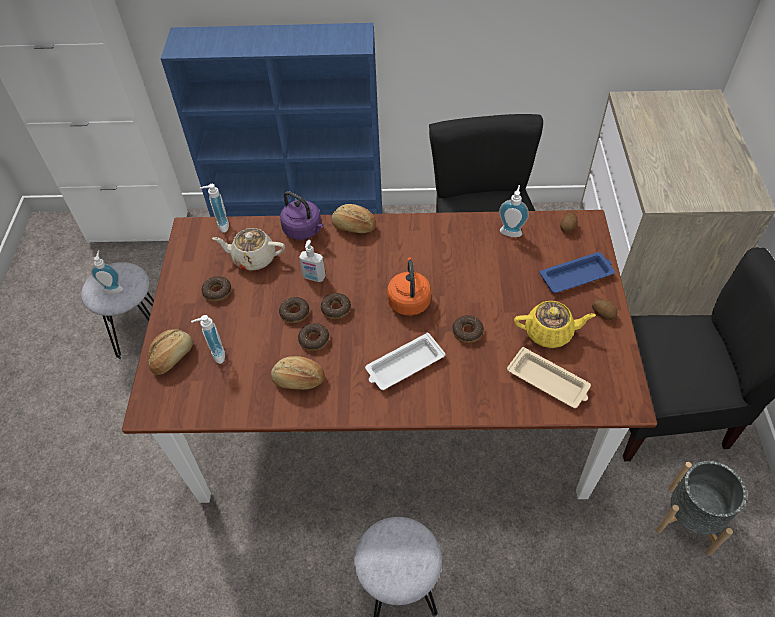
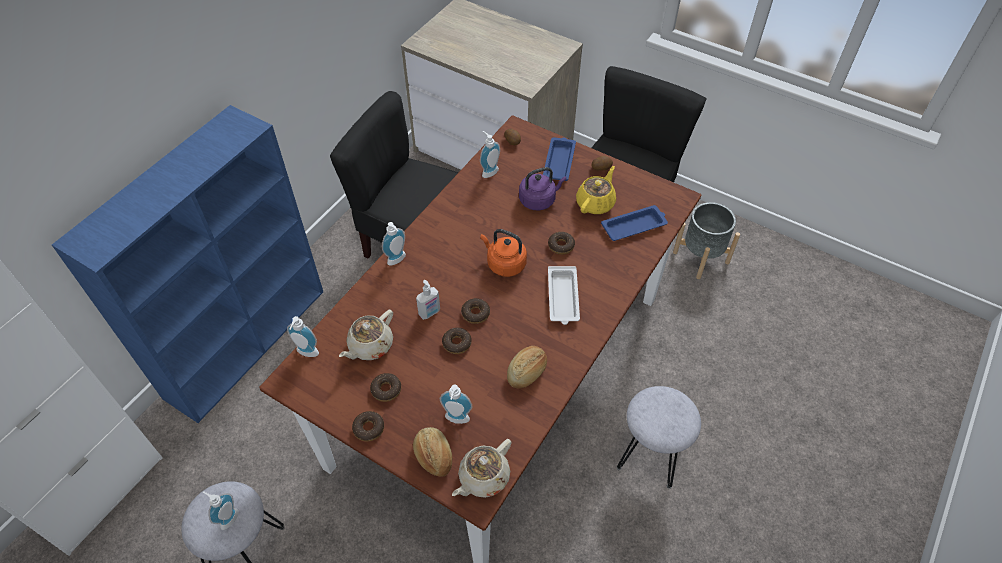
camera: 60 degrees left, 0 degrees up
(169, 403) = (483, 477): none -> beige teapot
(304, 230) = (371, 295): purple kettle -> purple kettle (539, 200)
(314, 340) = (495, 343): donut -> donut (369, 428)
(353, 227) = (398, 260): bread -> soap dispenser
(549, 381) = (635, 226): beige tray -> blue tray

